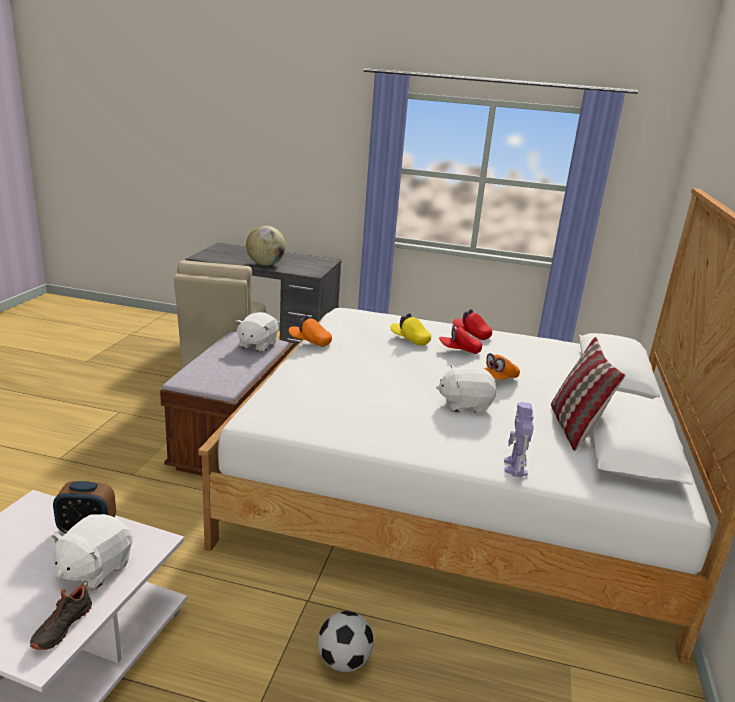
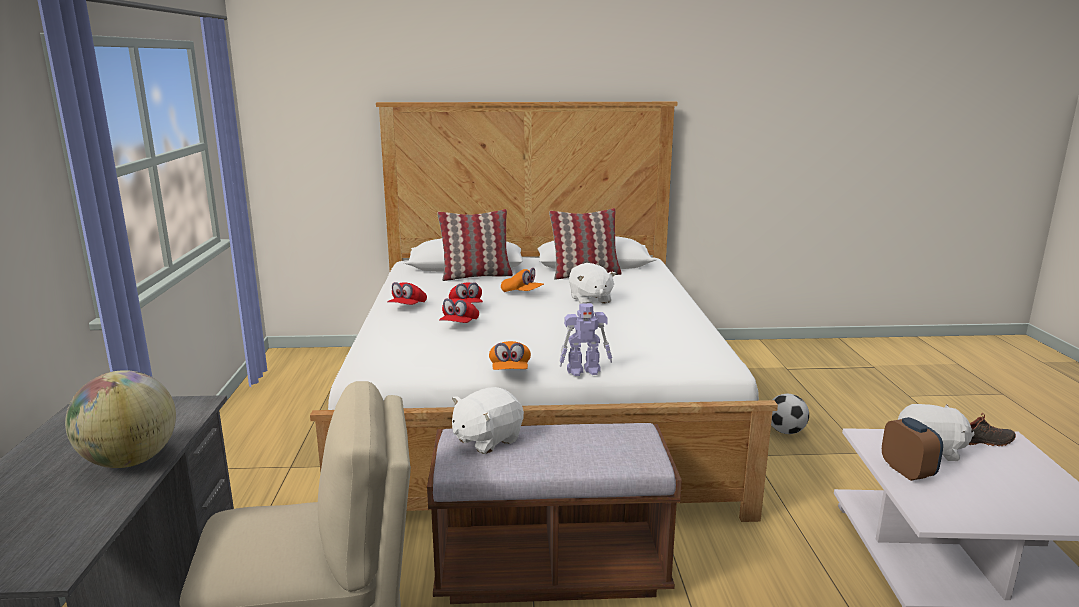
camera: 105 degrees left, 5 degrees down
(257, 345) = (486, 440): white plush toy -> white plush toy turned 135 degrees clockwise
(410, 340) = (459, 325): yellow cap -> red cap
(515, 468) = (667, 286): toy robot -> toy robot (584, 371)
(569, 372) = (476, 276): none -> pillow

